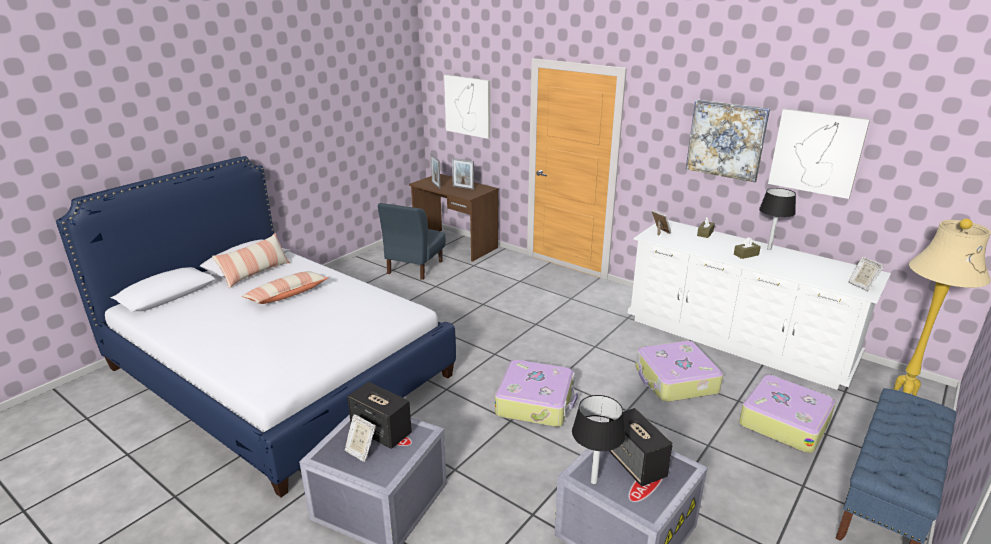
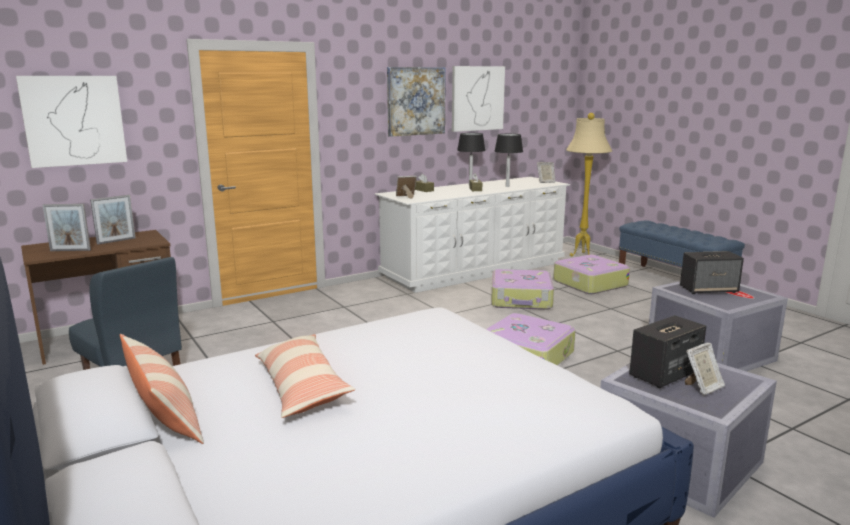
camera: 70 degrees left, 10 degrees down
(593, 482) = (734, 304): black table lamp -> black table lamp (507, 186)

